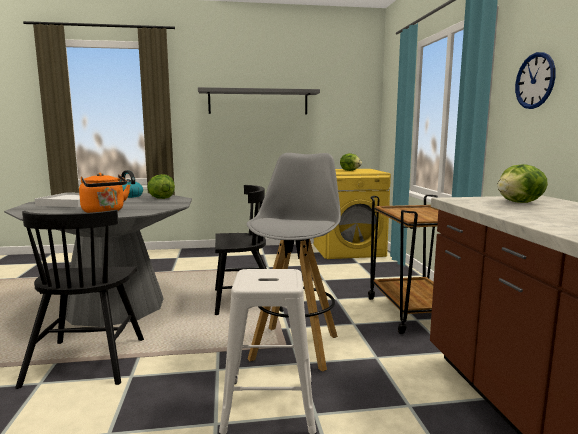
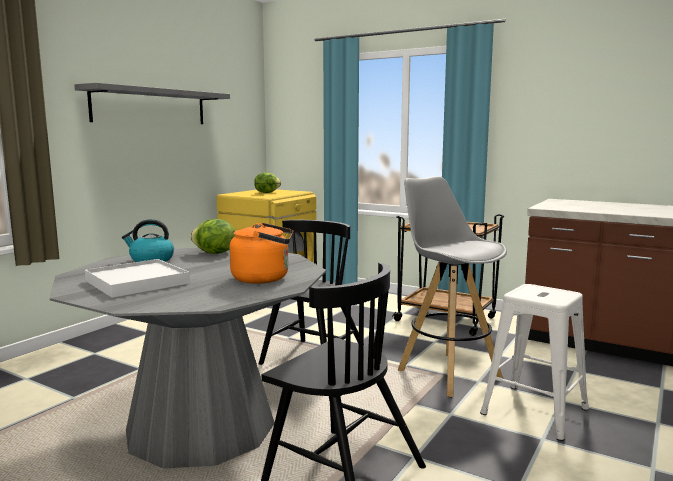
camera: 50 degrees left, 0 degrees up
(520, 203) = (577, 204): lettuce -> none
(535, 81) = (528, 112): wall clock -> none

